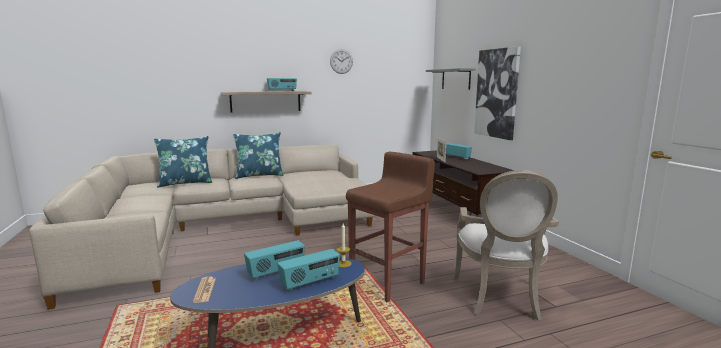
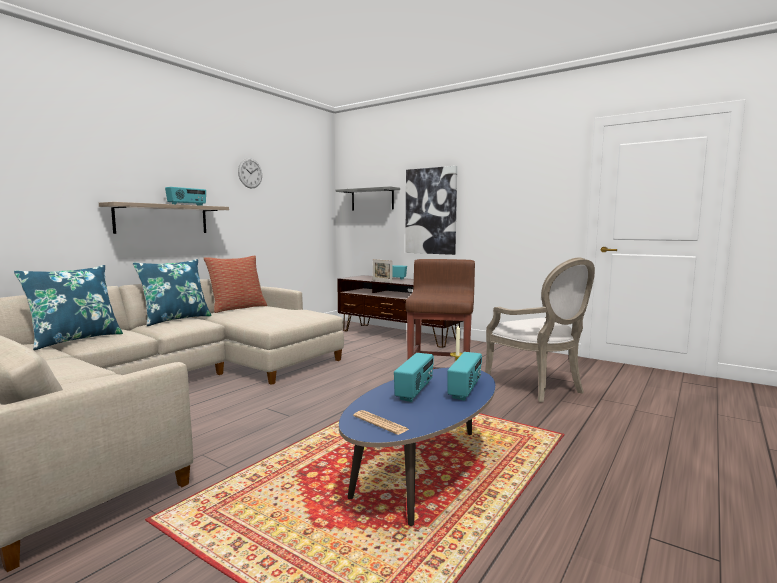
camera: 35 degrees left, 5 degrees down
(311, 171) = (237, 308): none -> pillow

